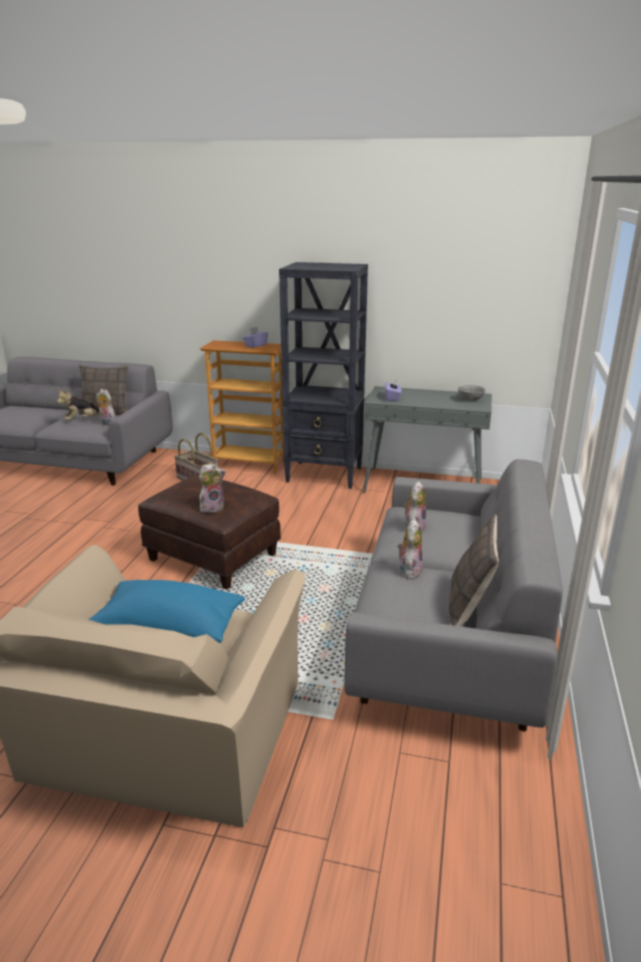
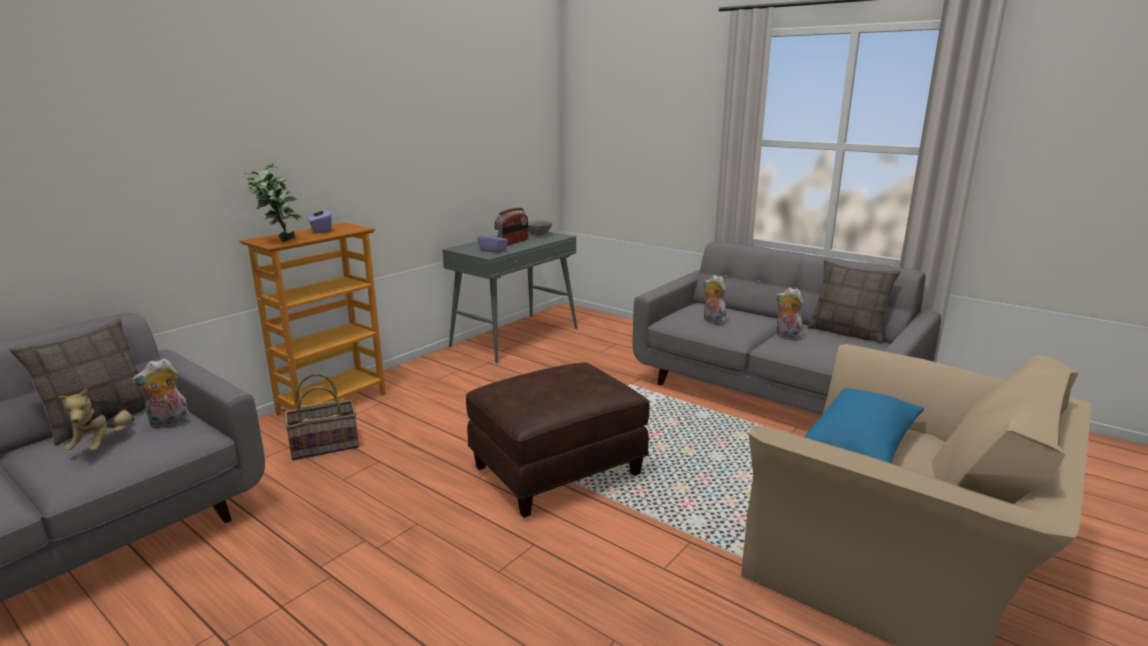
camera: 65 degrees left, 5 degrees down
(212, 507) = (597, 389): plush toy -> none
(218, 345) = (279, 241): none -> potted plant
(325, 475) = (429, 371): black bookcase -> none
(428, 398) = (512, 242): none -> radio

